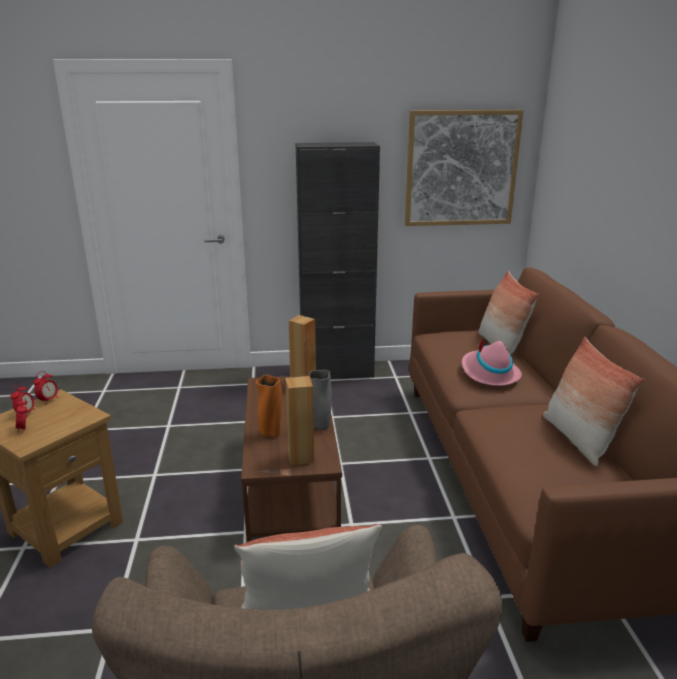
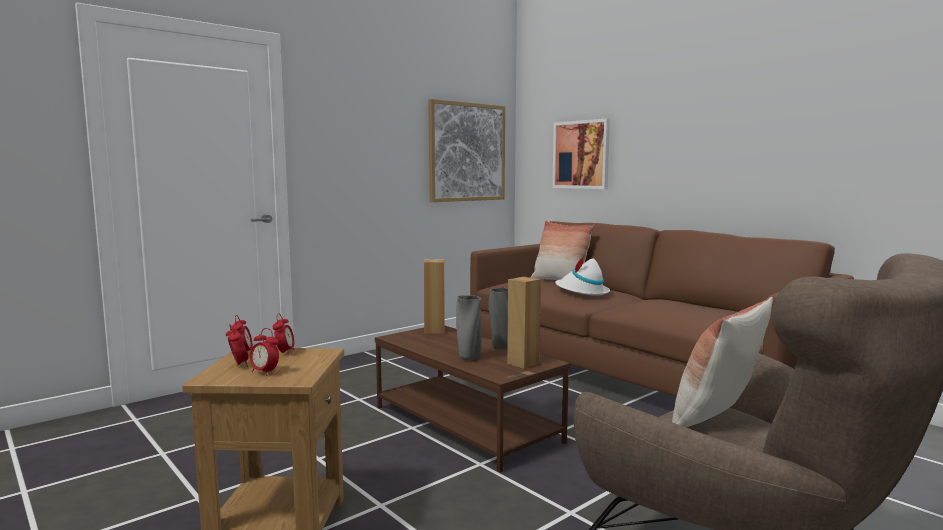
camera: 35 degrees left, 15 degrees down
(70, 407) = (284, 353): none -> alarm clock
(270, 433) = (469, 358): orange vase -> grey vase
(337, 372) = (388, 353): black cabinet -> none
(489, 373) = (582, 291): pink hat -> white hat
(578, 439) = (696, 305): pillow -> none
(583, 189) = (581, 154): none -> picture

